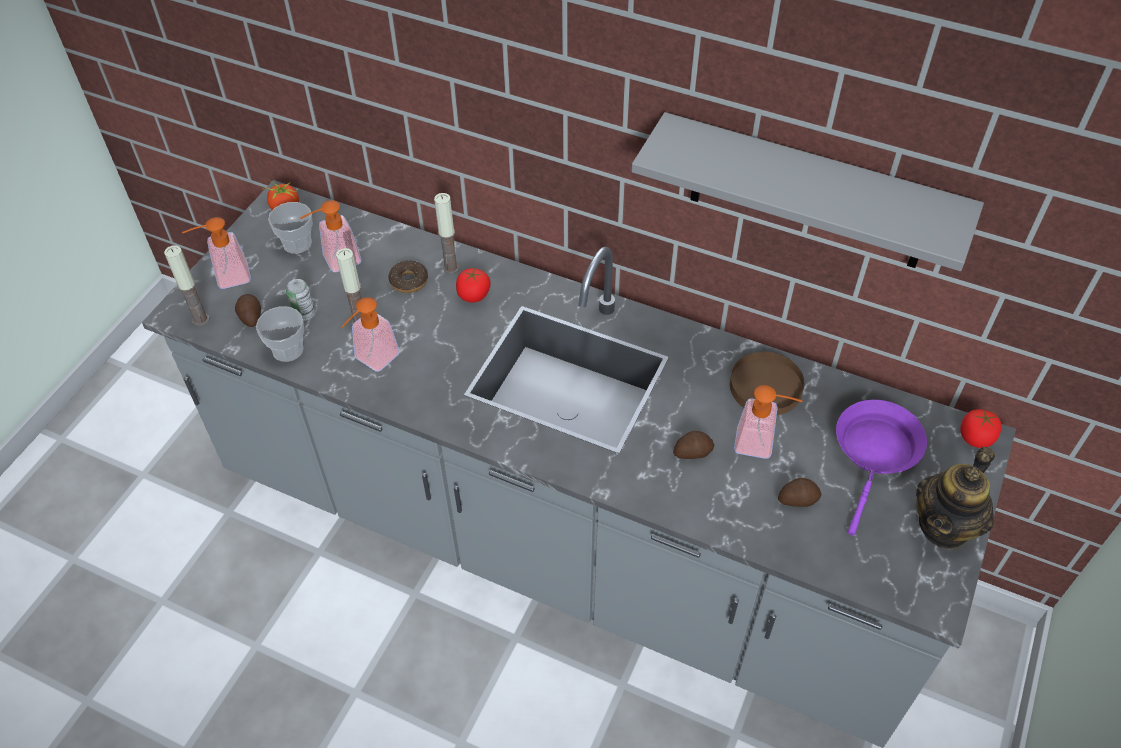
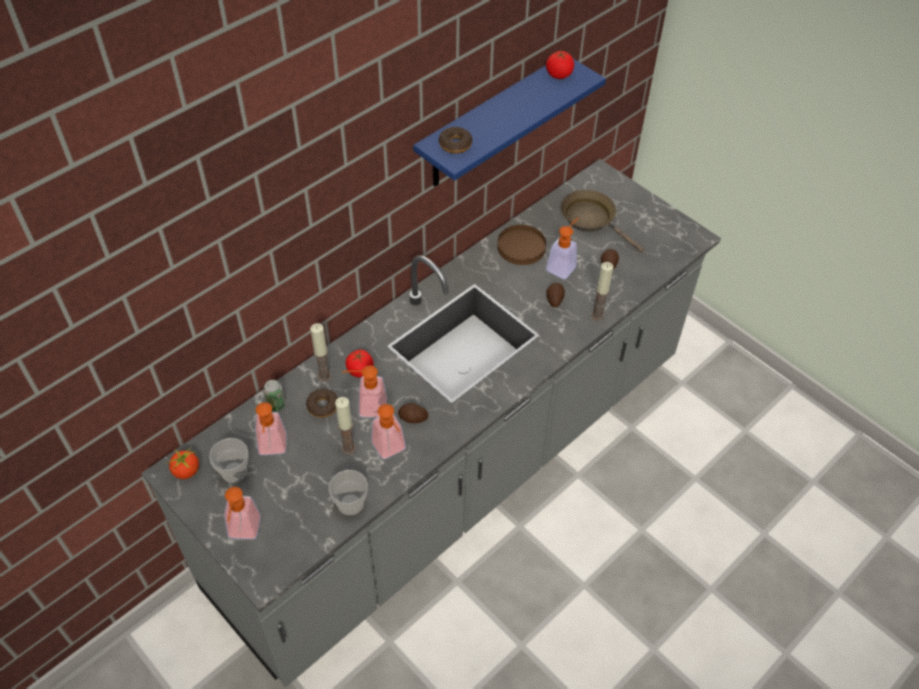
camera: 70 degrees left, 0 degrees up
(200, 319) = (282, 561): candle -> candle (597, 315)
(250, 316) = (299, 523): potato -> potato (413, 418)
(304, 314) = (318, 484): can -> can (276, 405)
(423, 318) = (367, 407): none -> soap dispenser
(690, 147) = (455, 144): none -> donut
(808, 194) = (491, 123): grey shelf -> blue shelf
(875, 453) = (591, 220): purple frying pan -> brown frying pan
(945, 526) = (650, 213): teapot -> none
(976, 437) = (599, 176): tomato -> tomato (559, 74)

